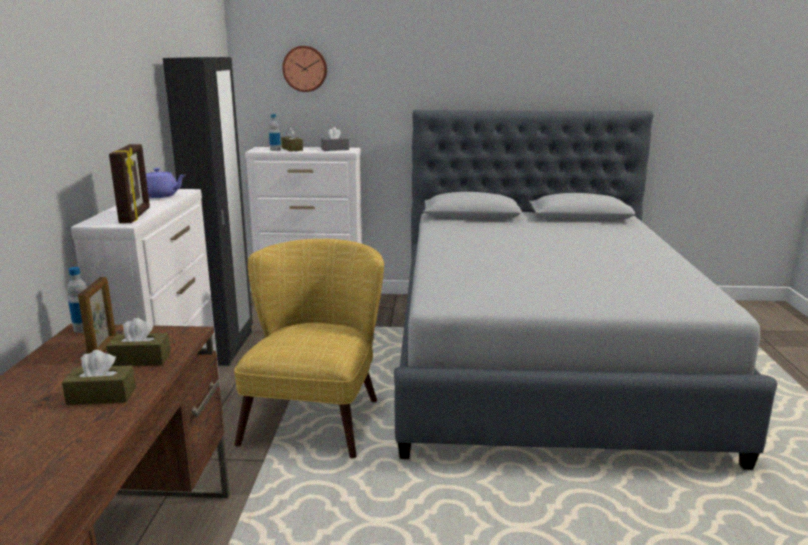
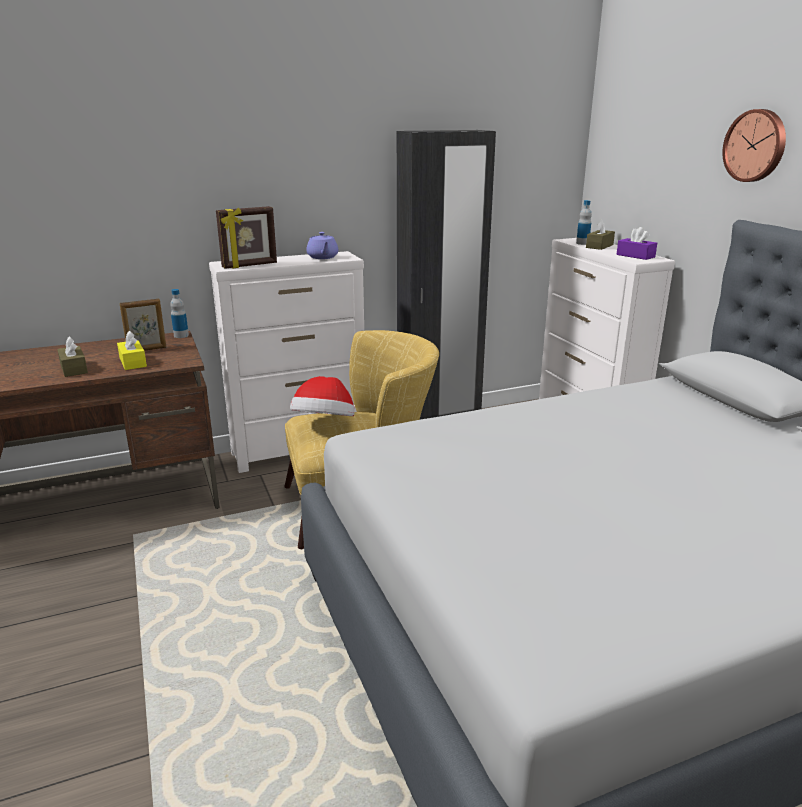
camera: 65 degrees right, 5 degrees up
(140, 359) = (133, 362): brown tissue box -> yellow tissue box
(304, 341) = (324, 425): none -> hat
(305, 69) = (646, 147): wall clock -> wall clock (756, 146)
(335, 149) = (635, 256): grey tissue box -> purple tissue box

